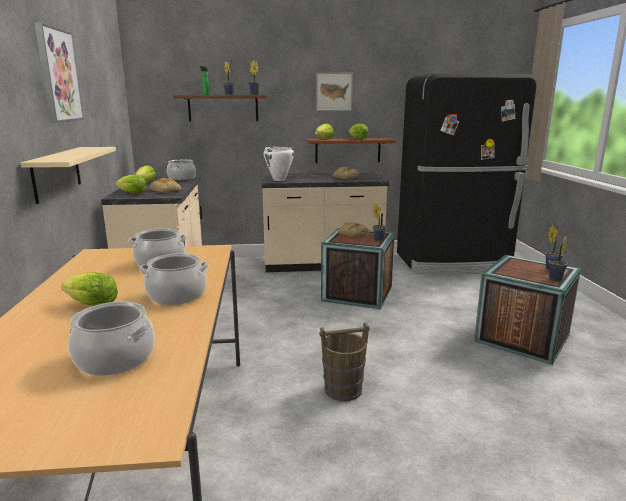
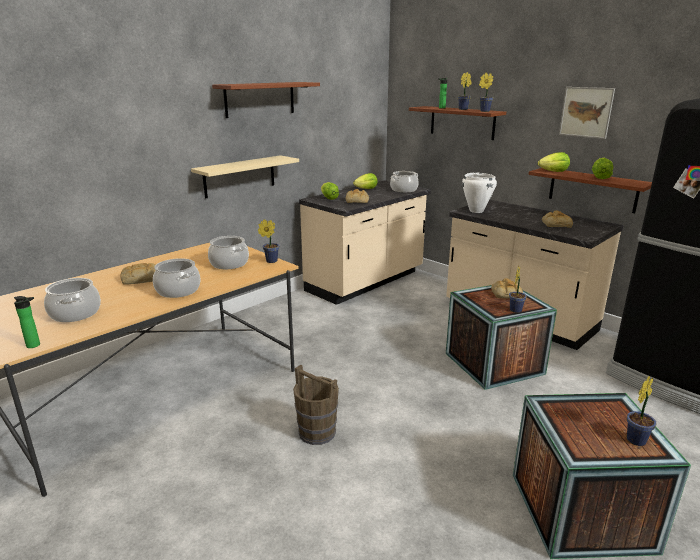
camera: 50 degrees right, 5 degrees up
(58, 75) = (260, 99): picture -> brown shelf
(93, 305) = (140, 278): lettuce -> bread
(167, 401) = (35, 345): none -> bottle
(555, 279) = (598, 451): potted plant -> potted plant (270, 261)

